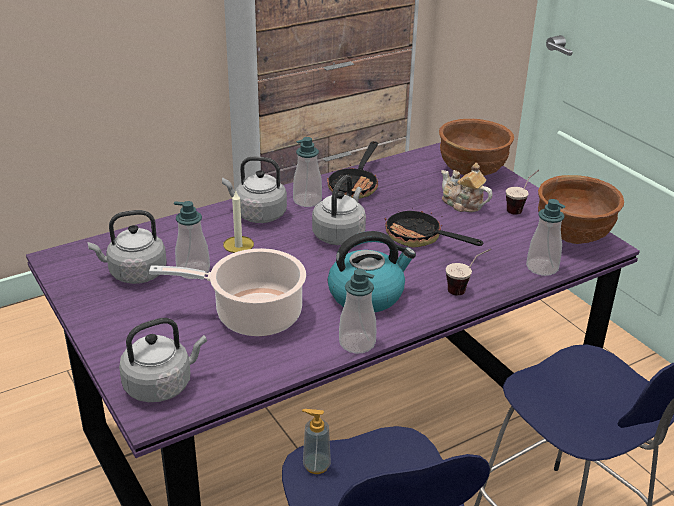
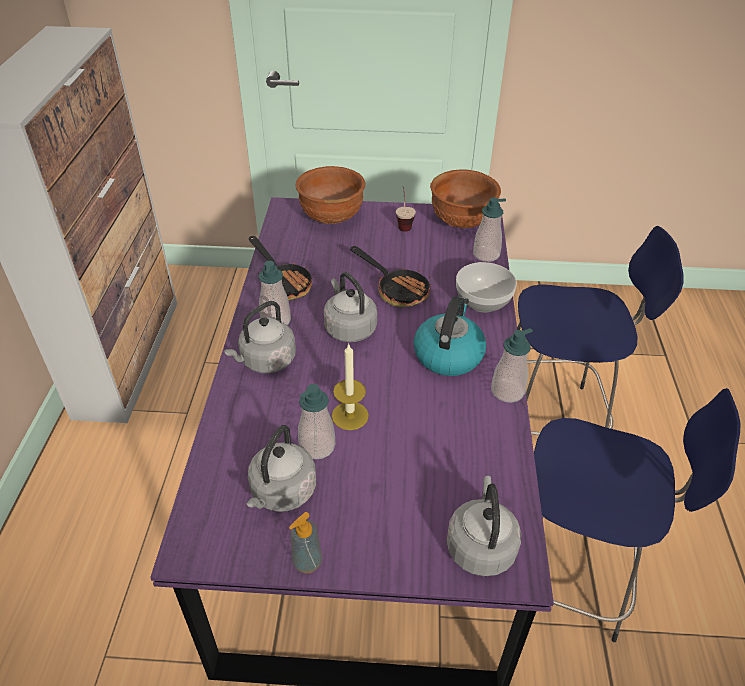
camera: 55 degrees left, 10 degrees up
(252, 315) = (421, 436): cooking pot -> none
(316, 465) = (560, 496): soap dispenser -> soap dispenser (307, 562)
(420, 239) = (397, 289): frying pan -> frying pan turned 120 degrees counterclockwise
(462, 204) = (370, 245): teapot -> none
(465, 289) = (482, 301): cup -> bowl

